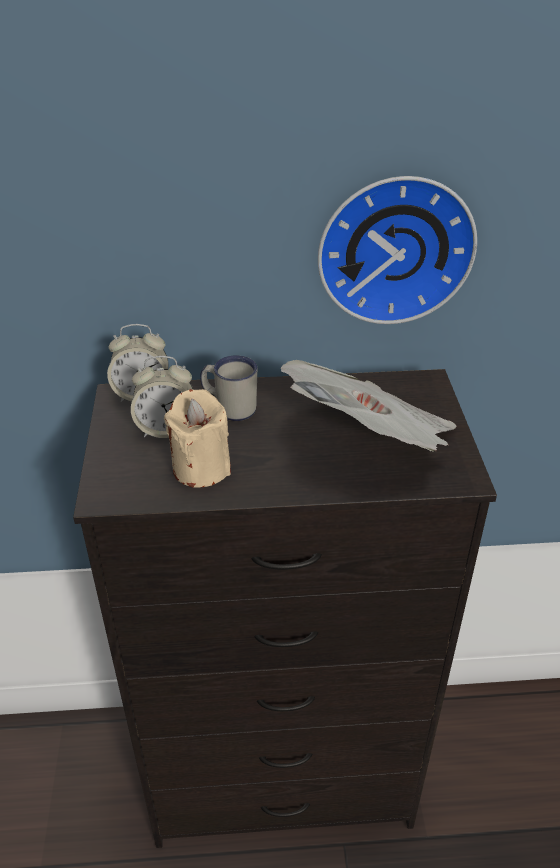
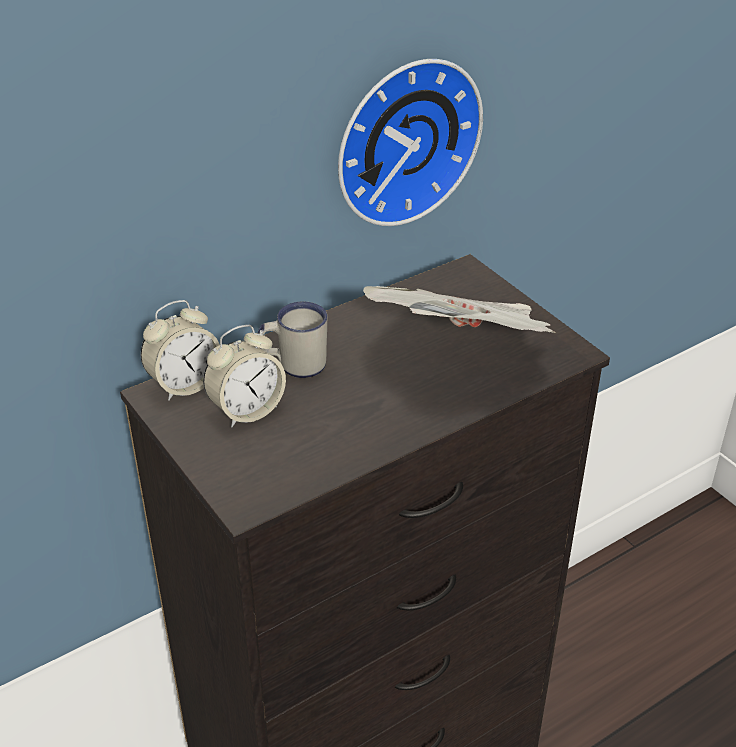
camera: 30 degrees left, 0 degrees up
(201, 468) = (321, 436): beige candle -> none

